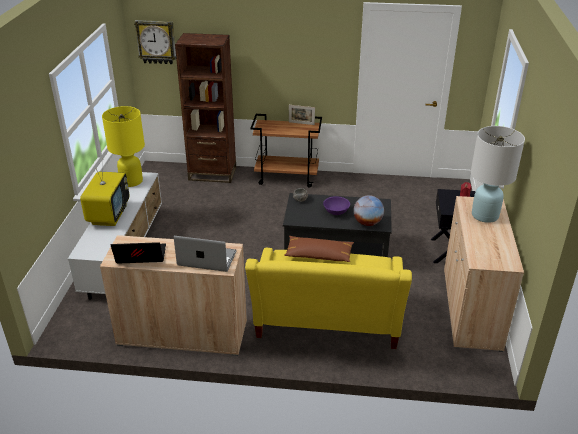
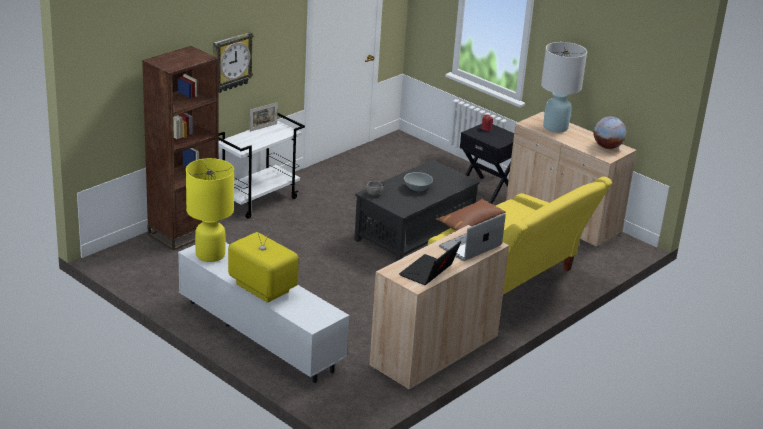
camera: 55 degrees left, 5 degrees down
(156, 42) = (106, 83): wall clock -> wall clock (231, 62)
(287, 177) = (258, 200): brown cart -> white cart
(336, 211) = (417, 188): purple bowl -> grey bowl
(367, 223) = (453, 184): globe -> globe (607, 147)

